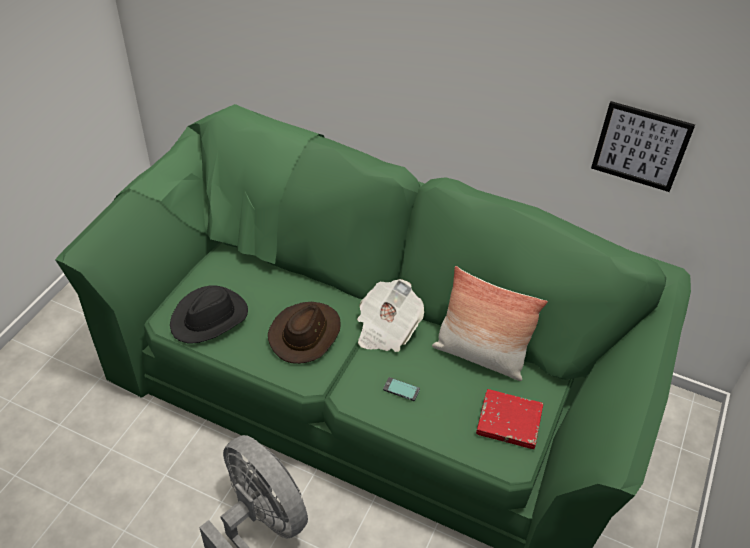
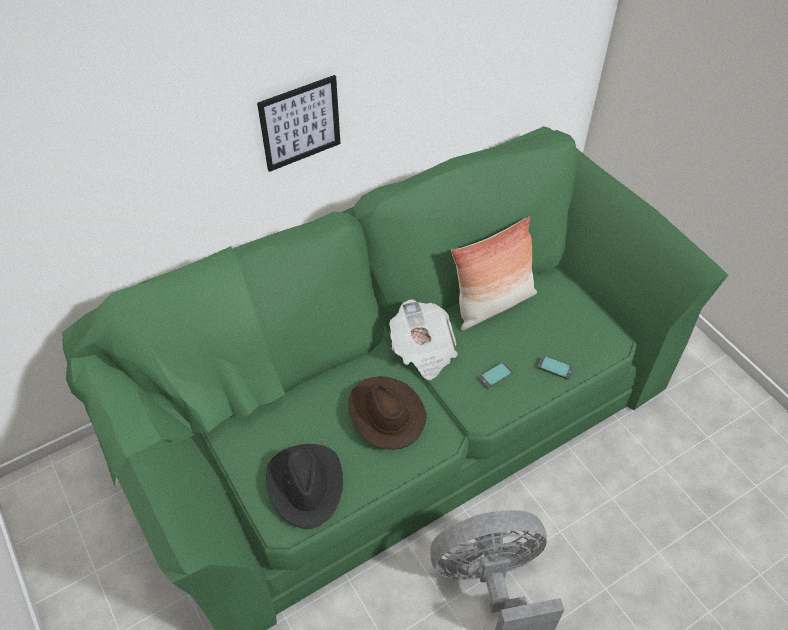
camera: 55 degrees left, 5 degrees up
(445, 430) = (556, 368): none -> phone
(509, 421) = (572, 322): red book -> none
(641, 146) = (485, 53): picture -> picture (300, 123)

